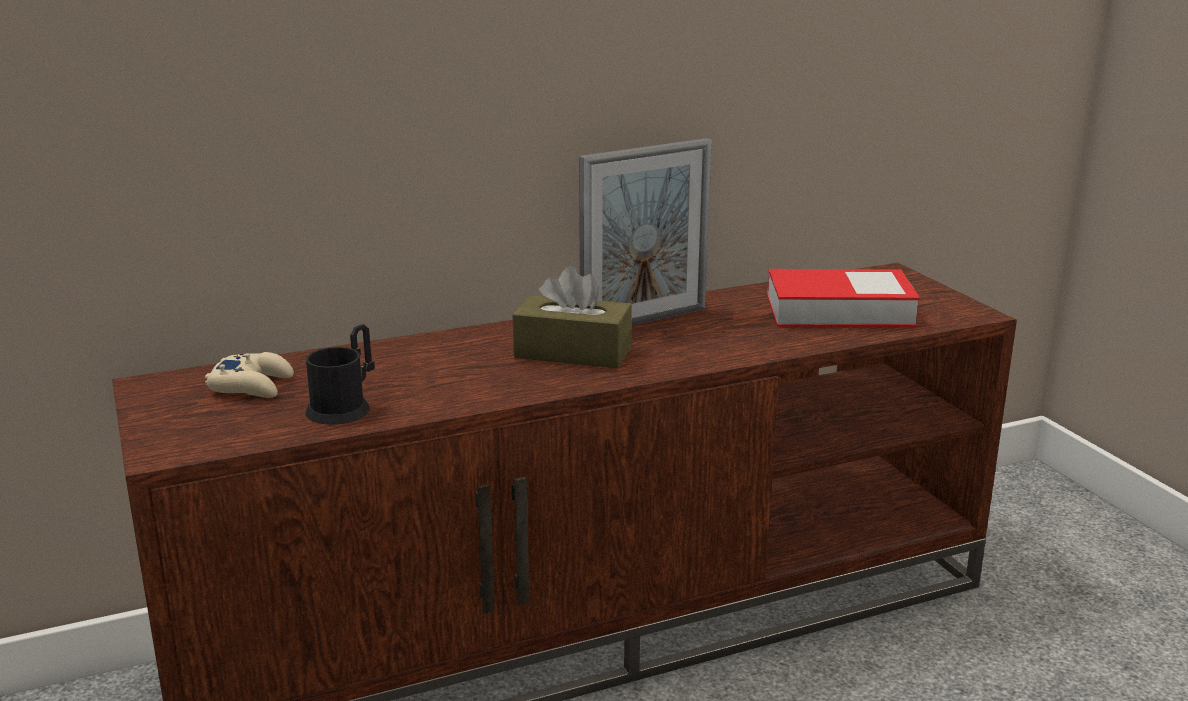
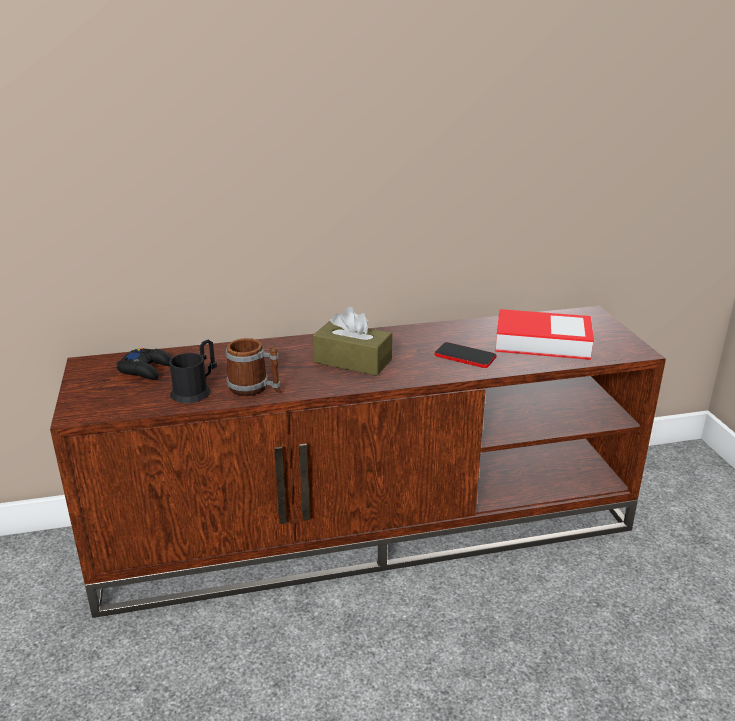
camera: 10 degrees right, 5 degrees up
(252, 385) = (146, 369): beige game controller -> black game controller
(439, 398) = (255, 389): none -> mug
(644, 321) = (408, 340): picture frame -> none
(736, 335) = (465, 356): none -> phone

